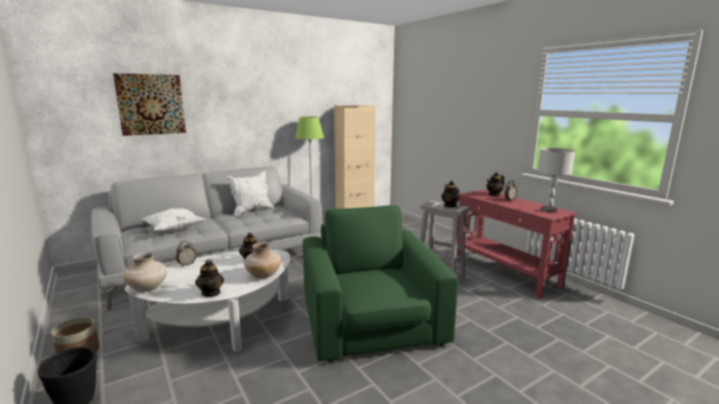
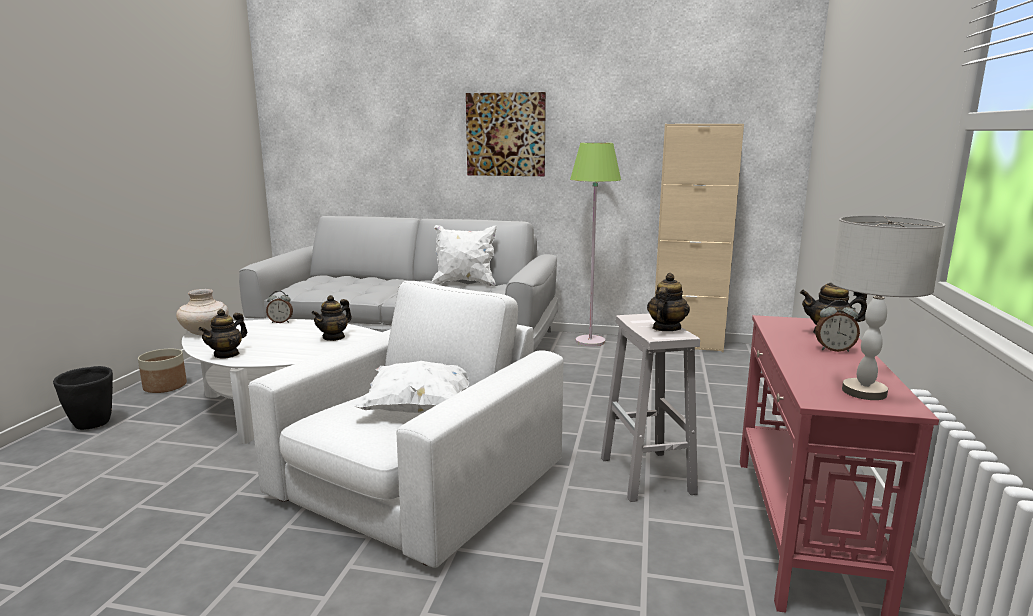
camera: 45 degrees right, 0 degrees up
(151, 104) = (381, 120): picture -> picture (506, 134)
(174, 230) = (344, 285): white pillow -> white pillow (419, 410)
(263, 275) = (302, 355): beige vase -> none
(372, 320) = (417, 483): green armchair -> white armchair

